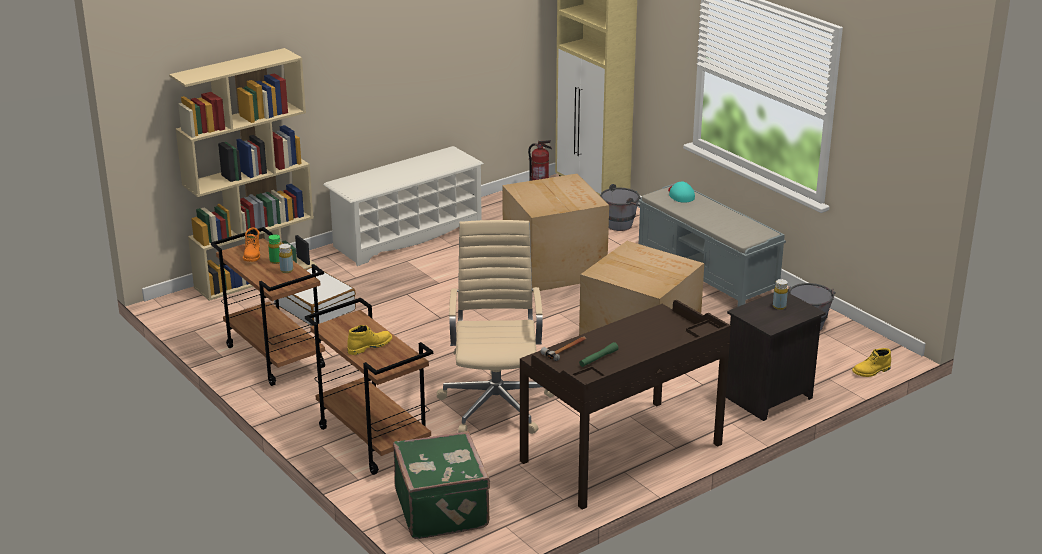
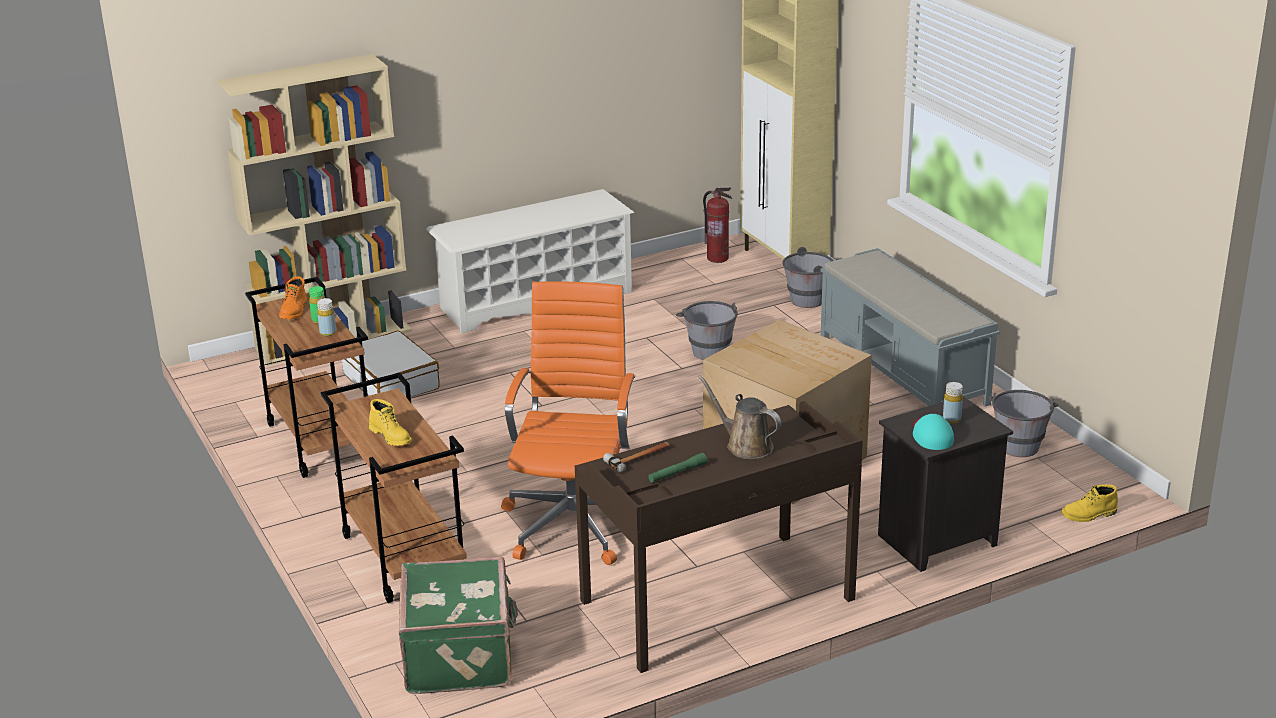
camera: 10 degrees right, 0 degrees up
(369, 346) = (391, 436): yellow boot -> yellow boot turned 75 degrees clockwise
(496, 404) = (575, 522): beige office chair -> orange office chair
(554, 267) = (707, 349): cardboard box -> grey bucket
(641, 335) = (745, 445): none -> brown watering can
(680, 195) = (875, 265): turquoise cap -> turquoise cap (931, 435)

